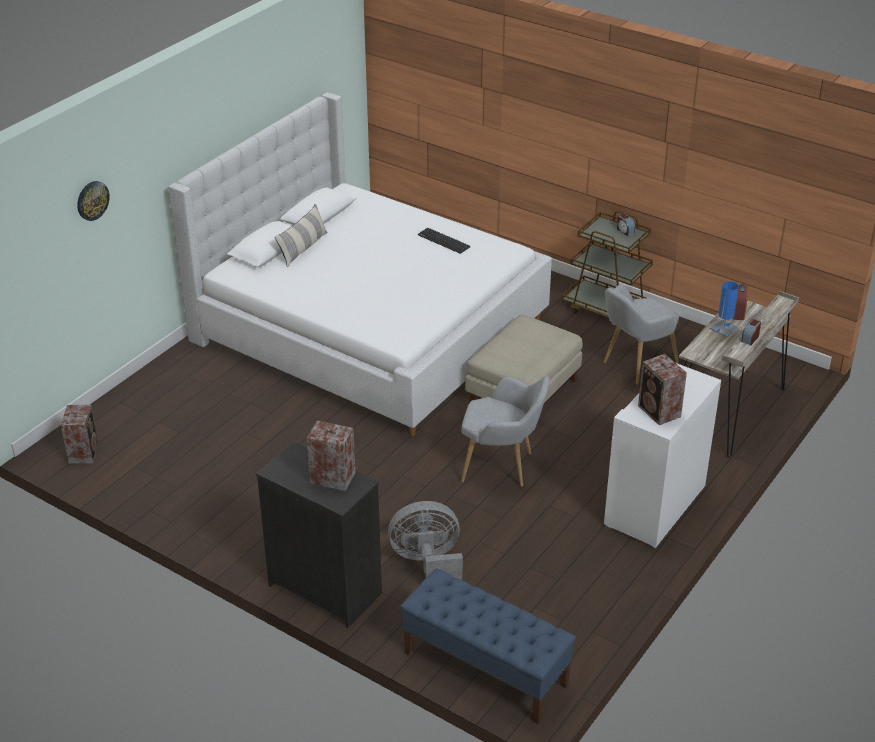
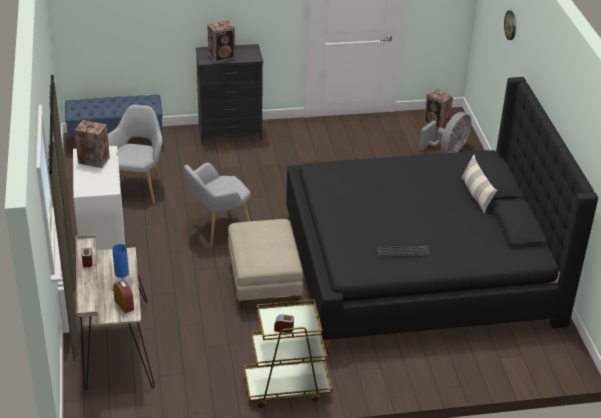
camera: 135 degrees right, 0 degrees up
(369, 329) = (421, 268): white bed -> black bed
(427, 563) = (196, 165): grey fan -> grey fan (448, 150)
(635, 365) = (213, 347): grey armchair -> grey armchair (138, 186)

